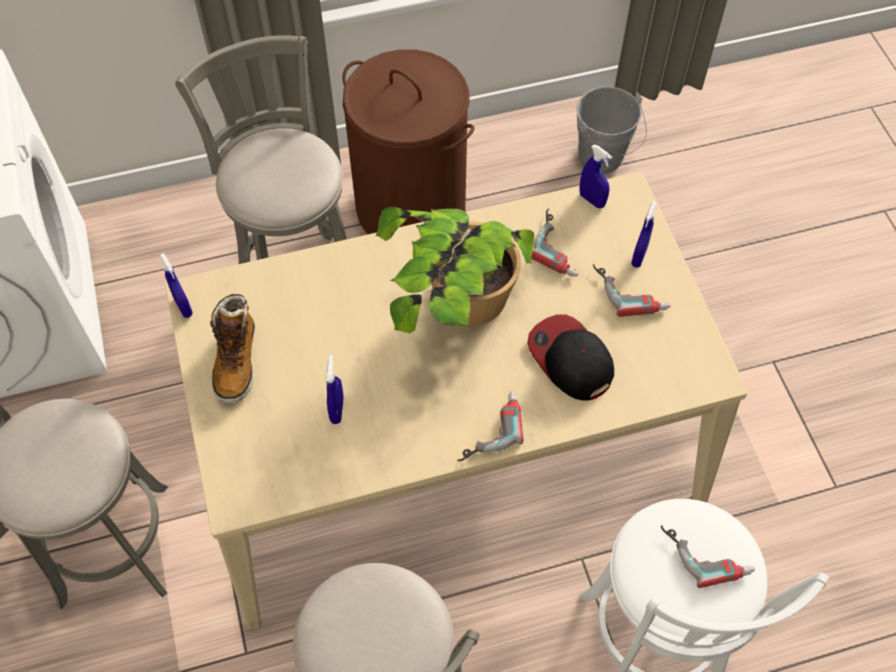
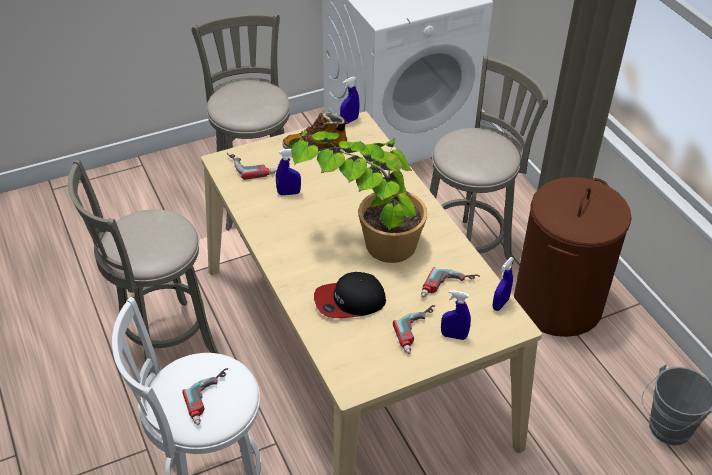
camera: 80 degrees right, 15 degrees down
(487, 428) = (286, 263): power drill -> power drill (252, 166)
(570, 359) = (349, 301): cap -> cap turned 150 degrees counterclockwise

